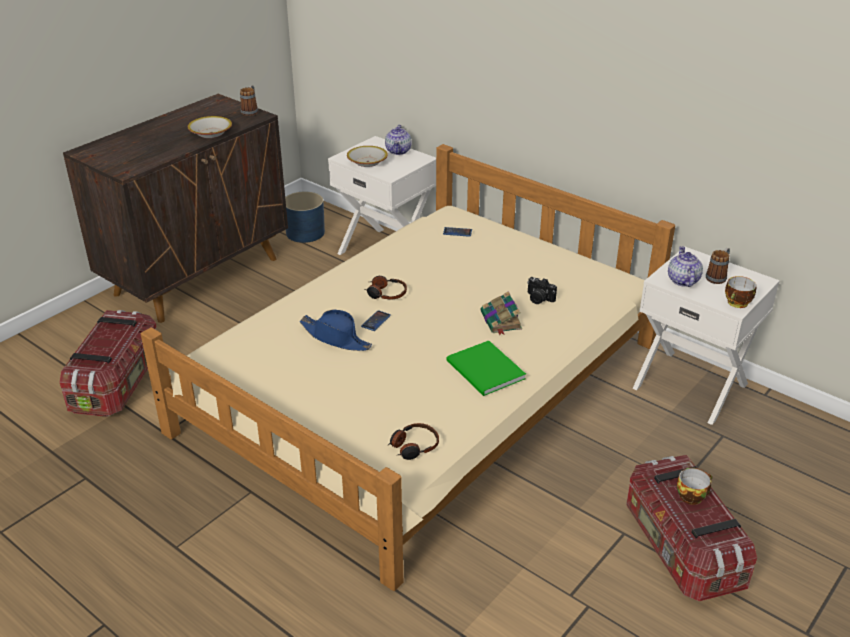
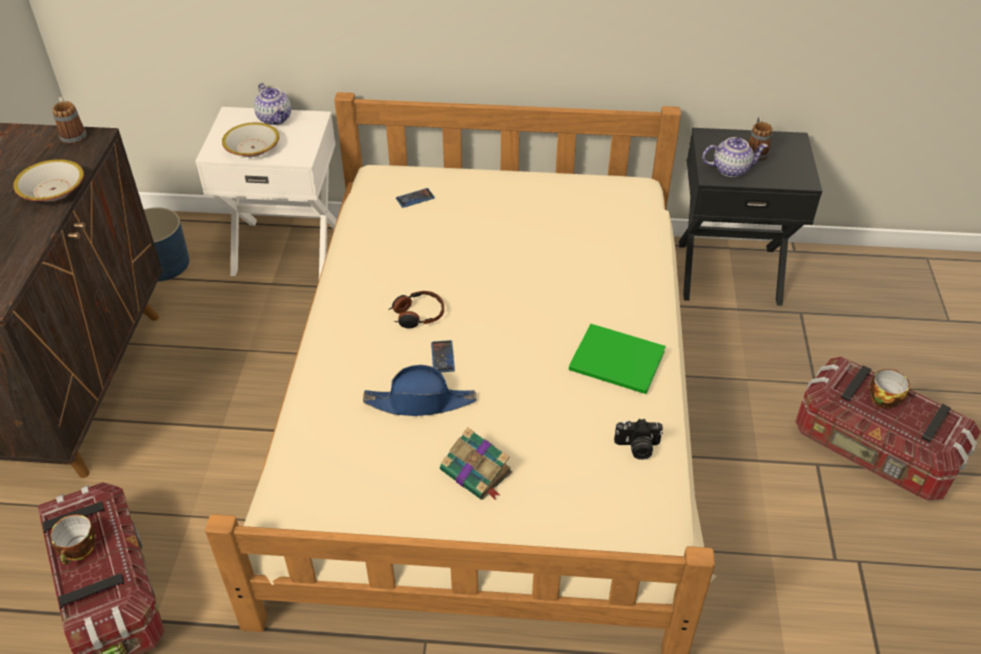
camera: 35 degrees left, 10 degrees up
(413, 446) = (642, 496): headphones -> none
(501, 321) = (572, 292): book -> book (477, 472)
(538, 299) = (581, 247): camera -> camera (637, 447)
(682, 280) = (731, 169): teapot -> teapot turned 120 degrees clockwise
(691, 385) = (728, 271): white nightstand -> black nightstand
(737, 303) = (802, 175): cup -> cup (80, 550)

